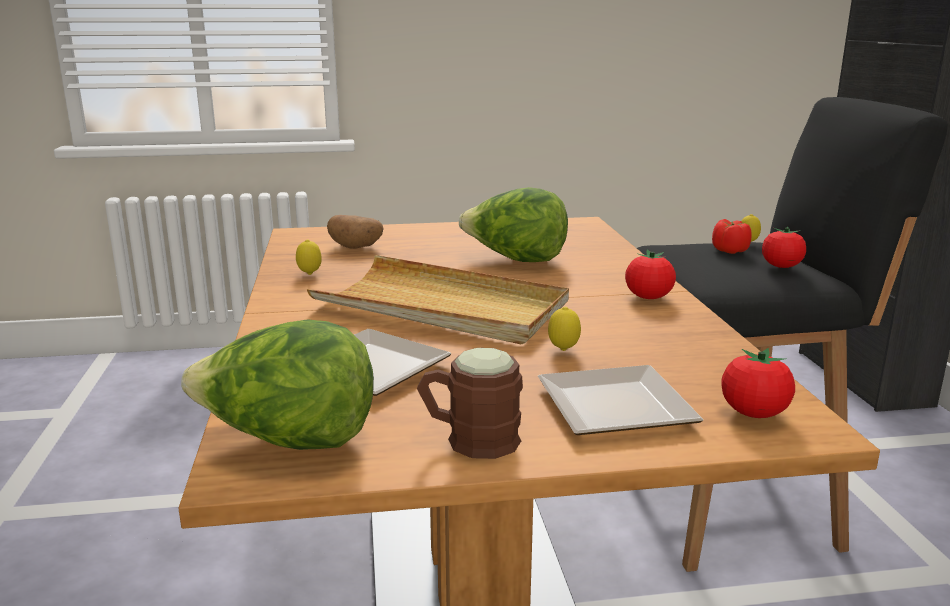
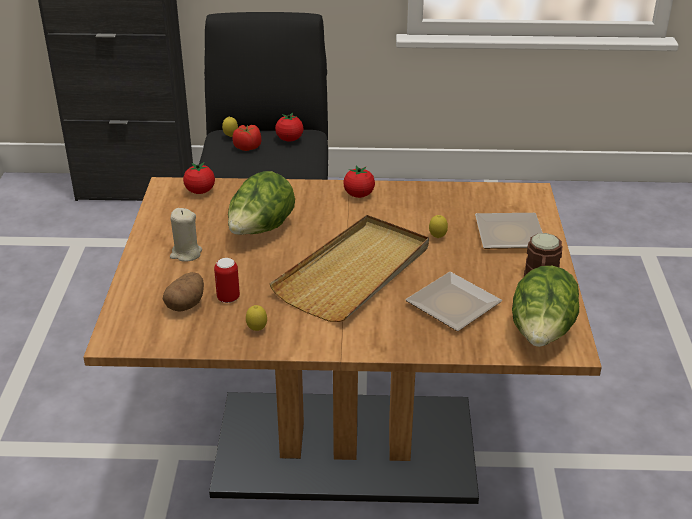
camera: 80 degrees left, 15 degrees up
(370, 260) = (228, 298): none -> can
(451, 239) = (186, 253): none -> beige candle
(754, 413) = (518, 201): tomato -> tomato (200, 191)

